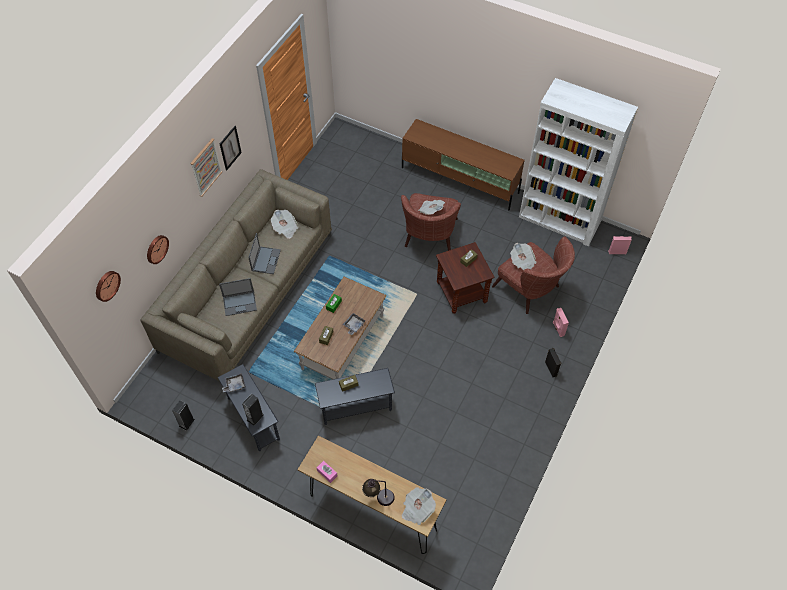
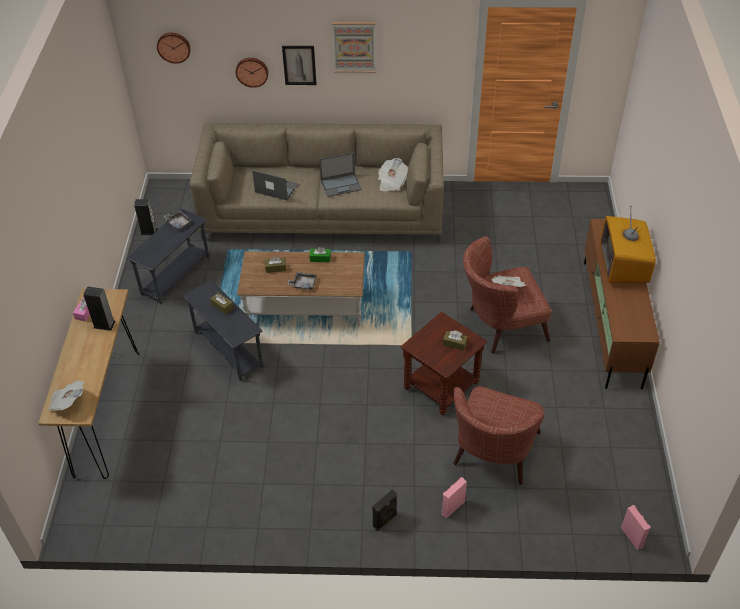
camera: 65 degrees right, 10 degrees down
(230, 148) = (400, 58): picture -> picture (299, 65)
(240, 303) = (276, 188): laptop -> laptop turned 150 degrees clockwise
(255, 417) = (148, 252): speaker -> speaker (104, 324)
(378, 497) = (71, 364): table lamp -> none
(454, 144) = (623, 266): none -> television
(522, 262) = (495, 402): newspaper -> none
(559, 220) = (633, 449): white bookcase -> none

